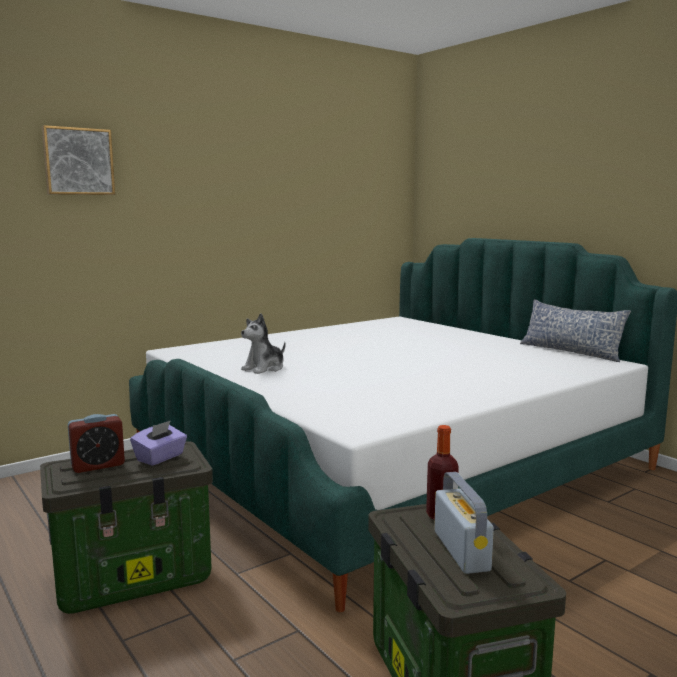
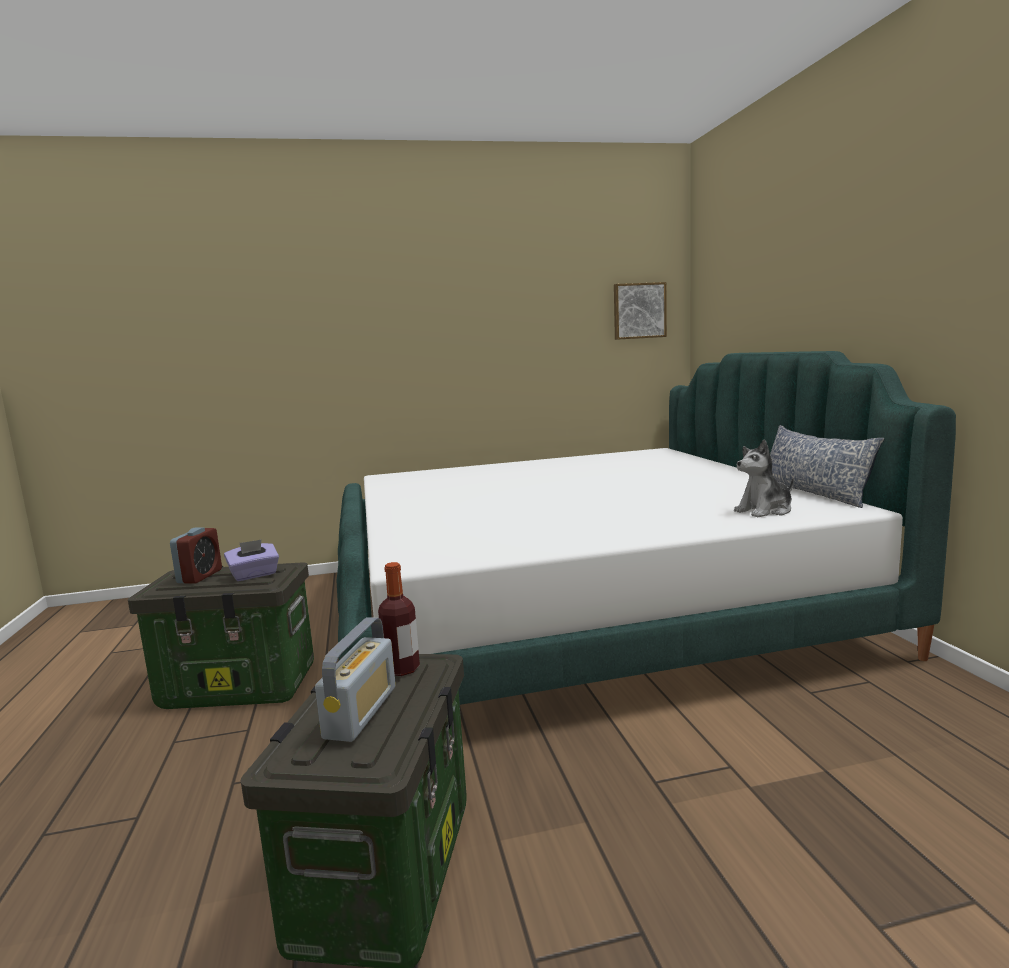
camera: 25 degrees right, 0 degrees up
(78, 161) = (297, 298): picture -> picture (639, 311)
(98, 465) = (200, 576): alarm clock -> alarm clock turned 75 degrees counterclockwise
(264, 368) = (431, 496): plush toy -> plush toy (765, 511)

